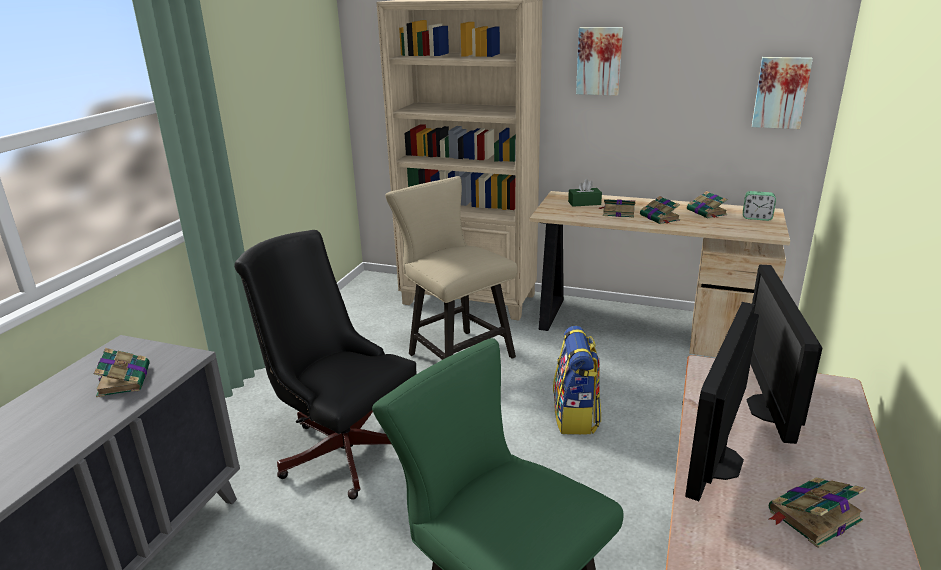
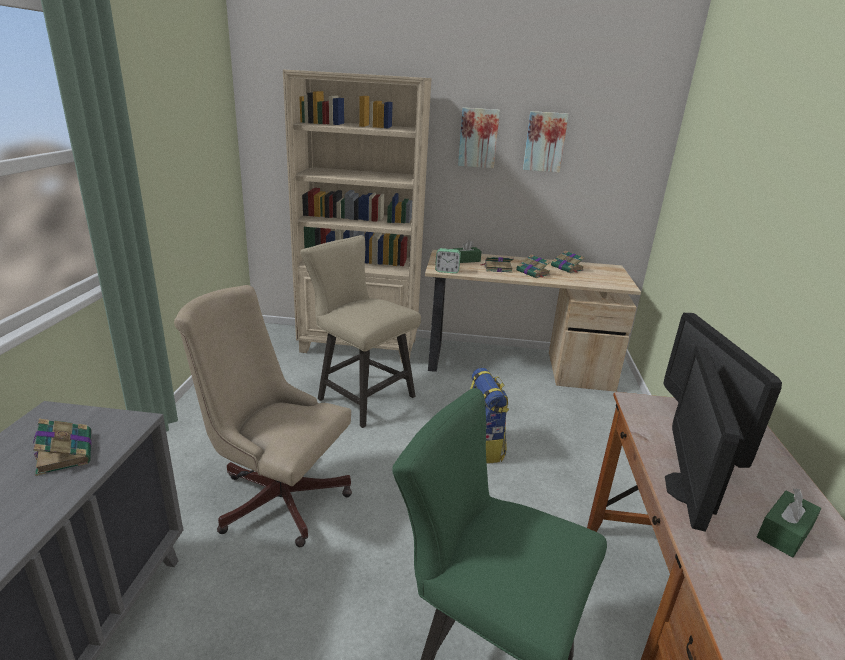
camera: 15 degrees left, 0 degrees up
(341, 448) = (276, 496): black office chair -> beige office chair
(756, 218) = (607, 272): alarm clock -> alarm clock (447, 271)
(780, 92) = (624, 171): picture -> picture (544, 141)
(812, 516) = (784, 532): book -> green tissue box

